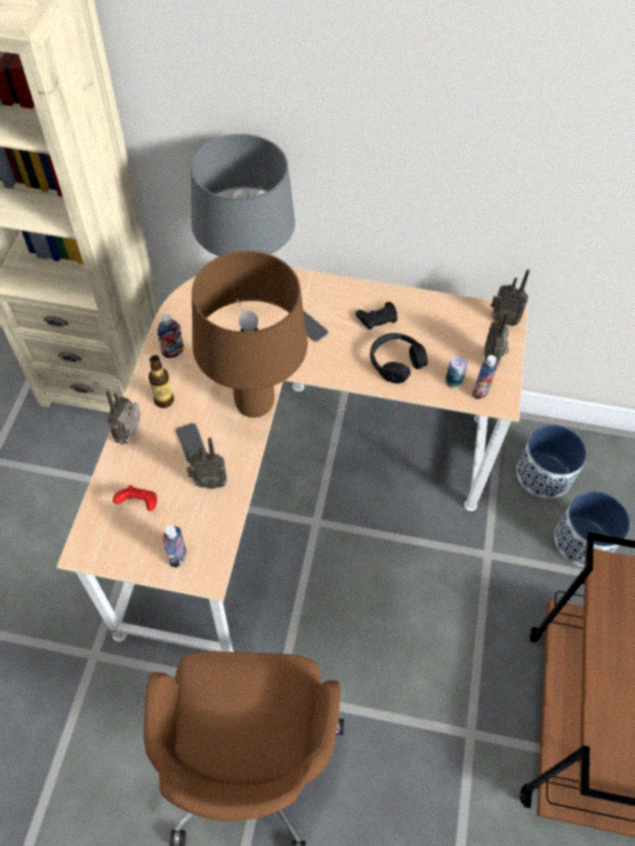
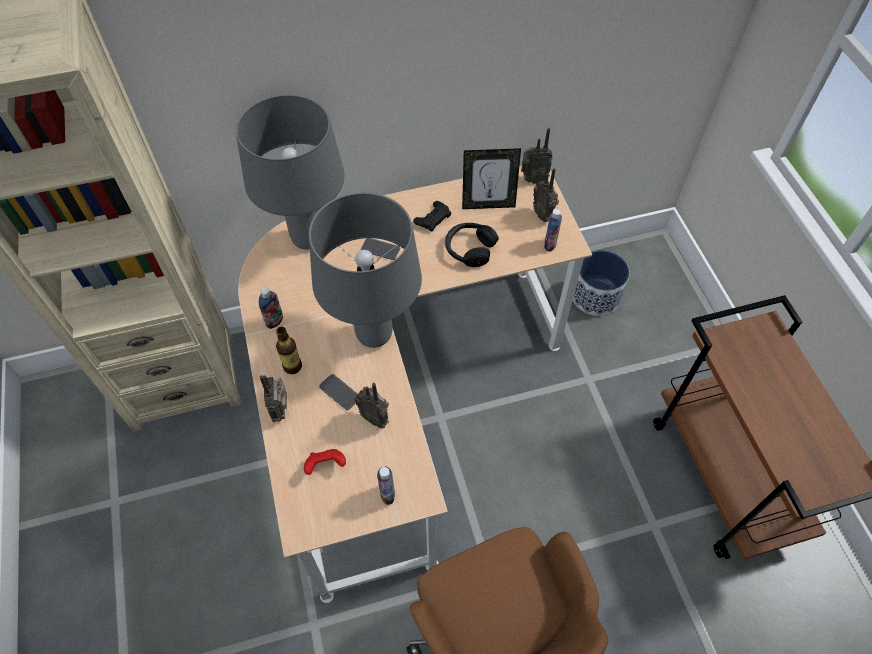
camera: 25 degrees left, 0 degrees up
(209, 481) = (375, 417): radio -> radio turned 60 degrees clockwise
(254, 404) = (373, 334): brown table lamp -> grey table lamp
(441, 326) = (488, 204): none -> picture frame
(453, 382) = (524, 245): can -> none
(583, 541) = (652, 335): planter -> none

